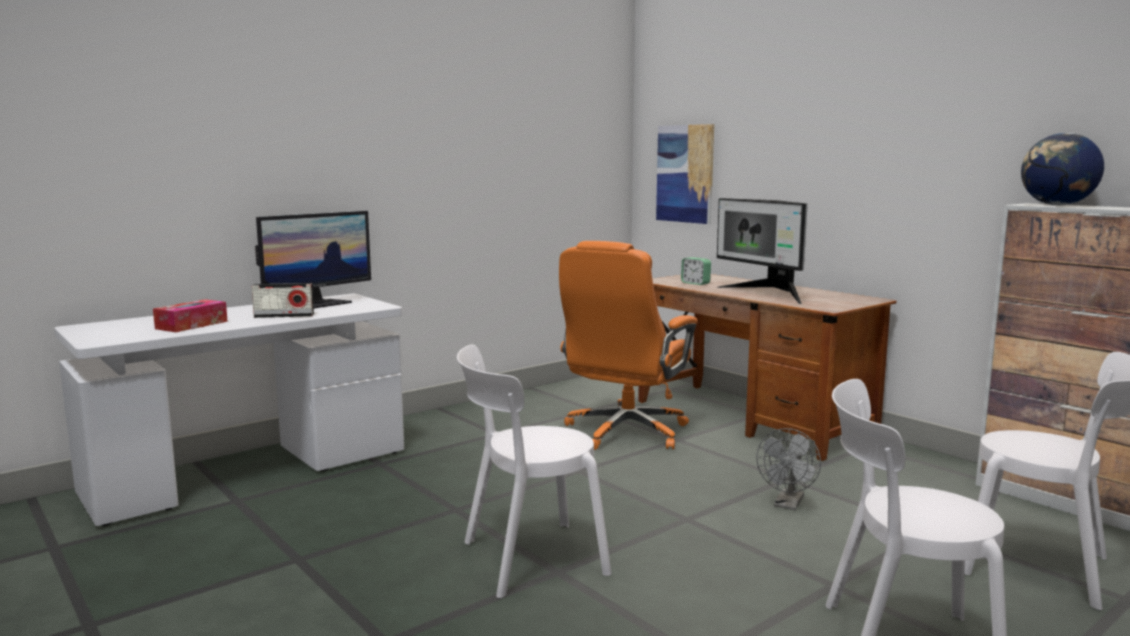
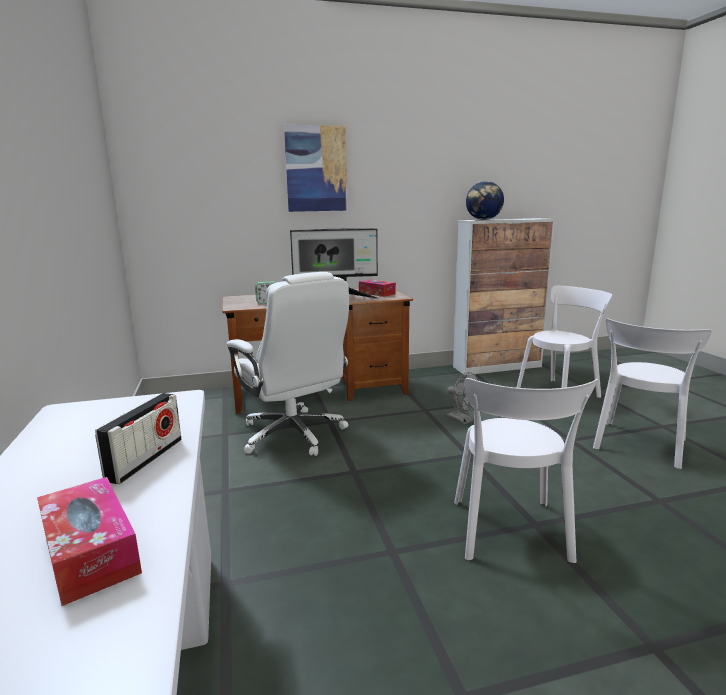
camera: 65 degrees left, 5 degrees up
(317, 304) = (93, 431): monitor -> none
(625, 432) = (294, 435): orange office chair -> white office chair
(685, 174) = (191, 213): picture -> picture (316, 169)
(832, 300) = (377, 293): none -> tissue box

